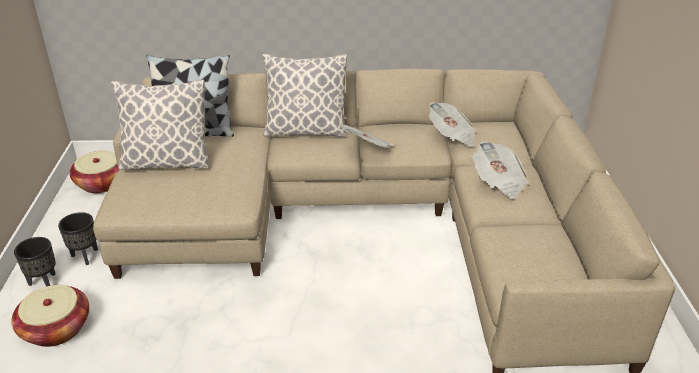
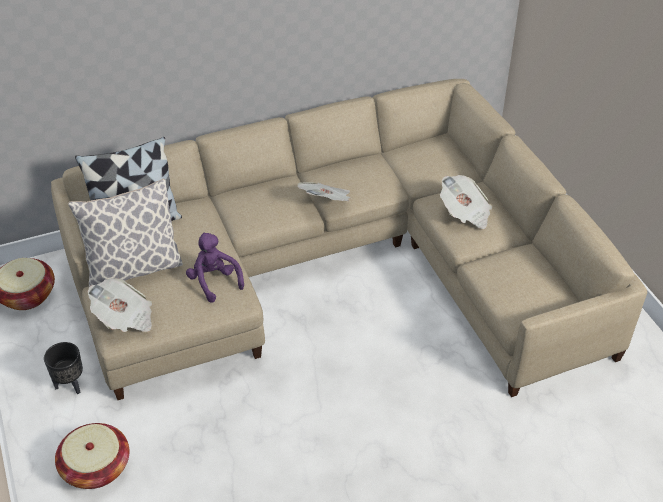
camera: 20 degrees left, 10 degrees up
(45, 282) = (48, 424): black planter -> none
(228, 188) = (214, 281): none -> purple plush toy
(305, 131) = (251, 193): pillow -> none
(452, 136) = (398, 167): newspaper -> newspaper (124, 318)

